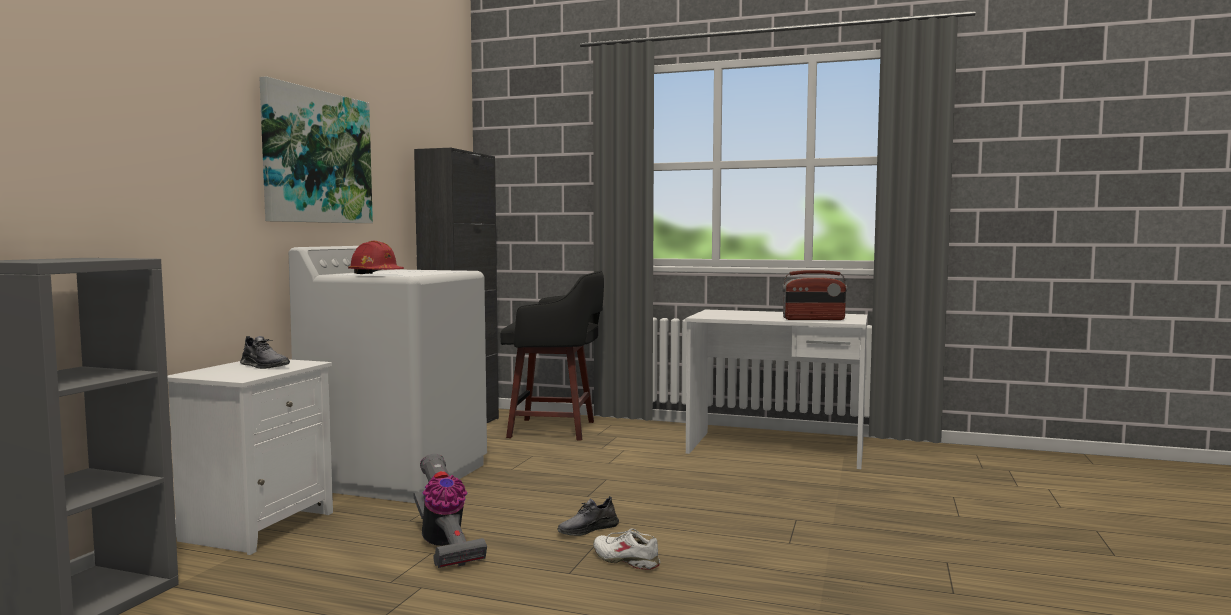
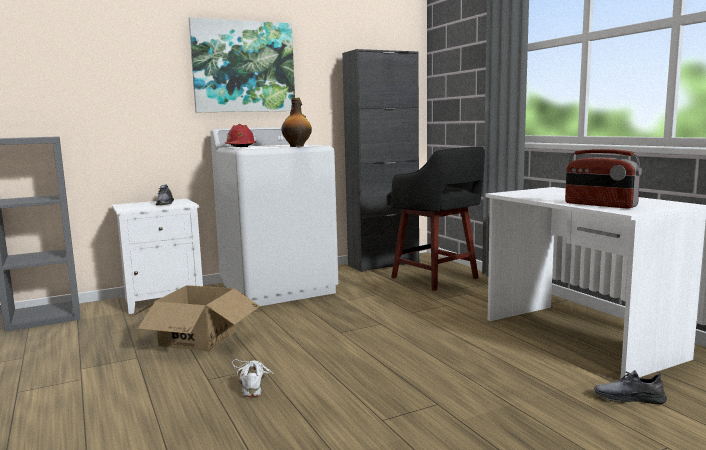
camera: 45 degrees right, 5 degrees up
(444, 545) = (199, 338): vacuum cleaner -> cardboard box
(449, 272) = (297, 146): none -> bottle
(587, 529) = (284, 355): grey shoe -> grey shoe (629, 398)

